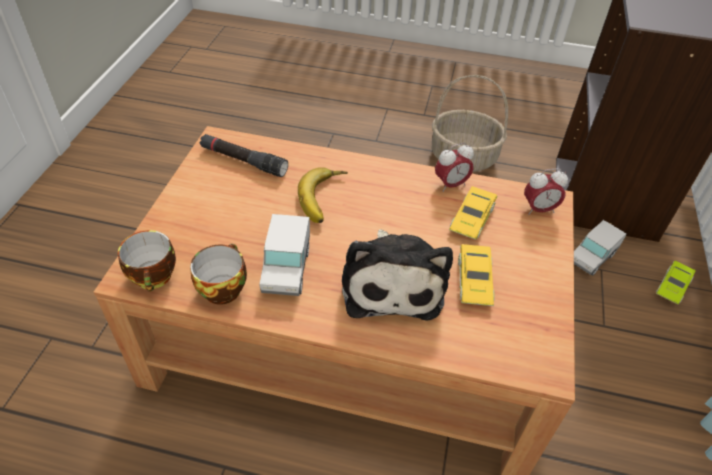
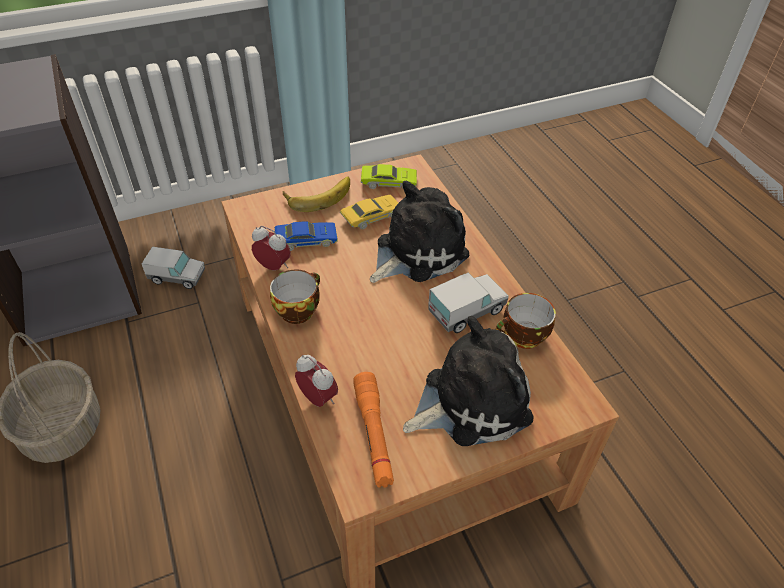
camera: 125 degrees left, 0 degrees up
(155, 277) = (563, 386): cup -> cup (298, 309)
(210, 217) = (470, 401): none -> plush toy
(243, 161) = (373, 434): black flashlight -> orange flashlight
(325, 198) = (367, 335): banana -> banana (318, 195)
(472, 218) = (306, 240): yellow toy car -> blue toy car
(538, 209) = (262, 210): alarm clock -> alarm clock (318, 398)
(673, 286) = (180, 228): green toy car -> green toy car (388, 181)

